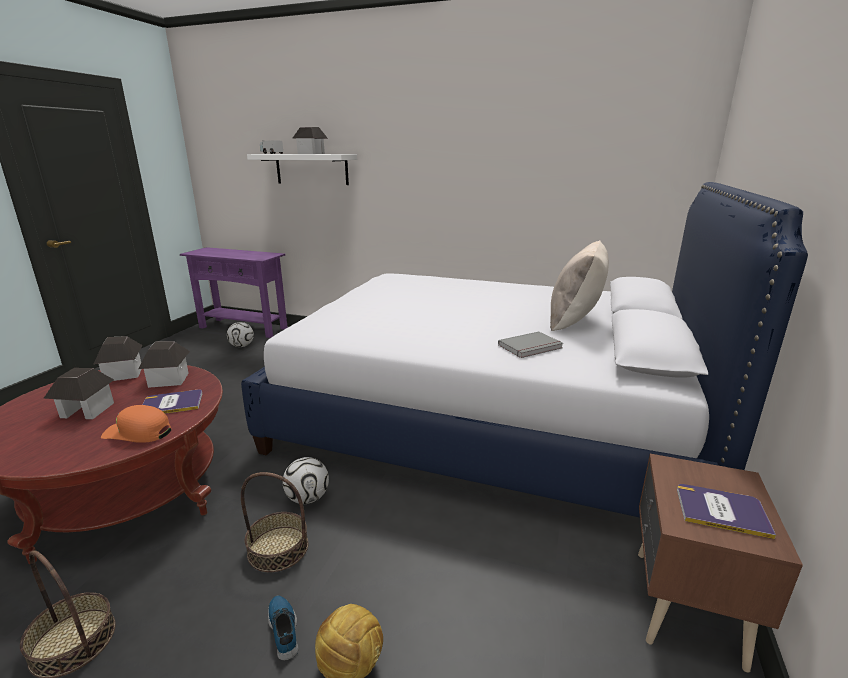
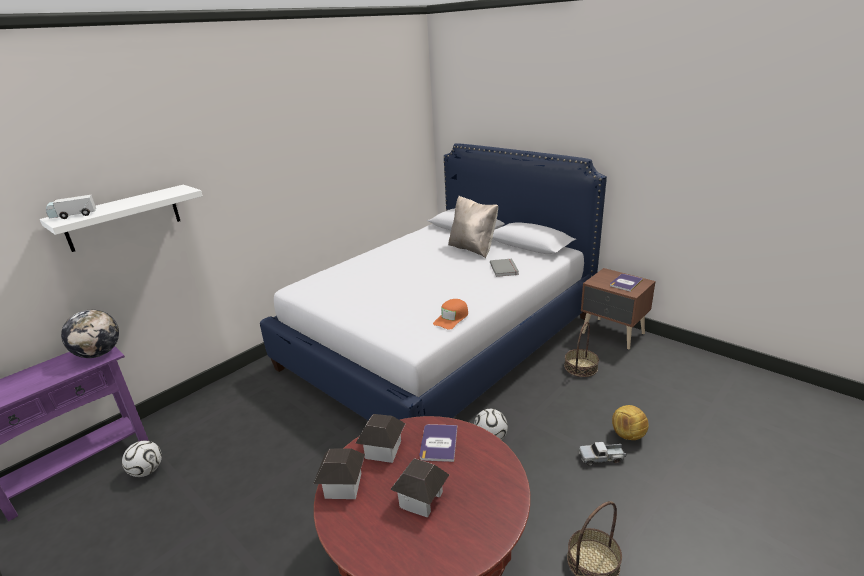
camera: 65 degrees left, 5 degrees up
(138, 432) = (482, 458): orange cap -> orange cap (451, 318)
(262, 256) = (99, 353): none -> globe
(278, 548) = (537, 457): basket -> basket (581, 367)
(284, 628) = (601, 458): shoe -> toy truck
(311, 153) = (144, 199): toy house -> none

